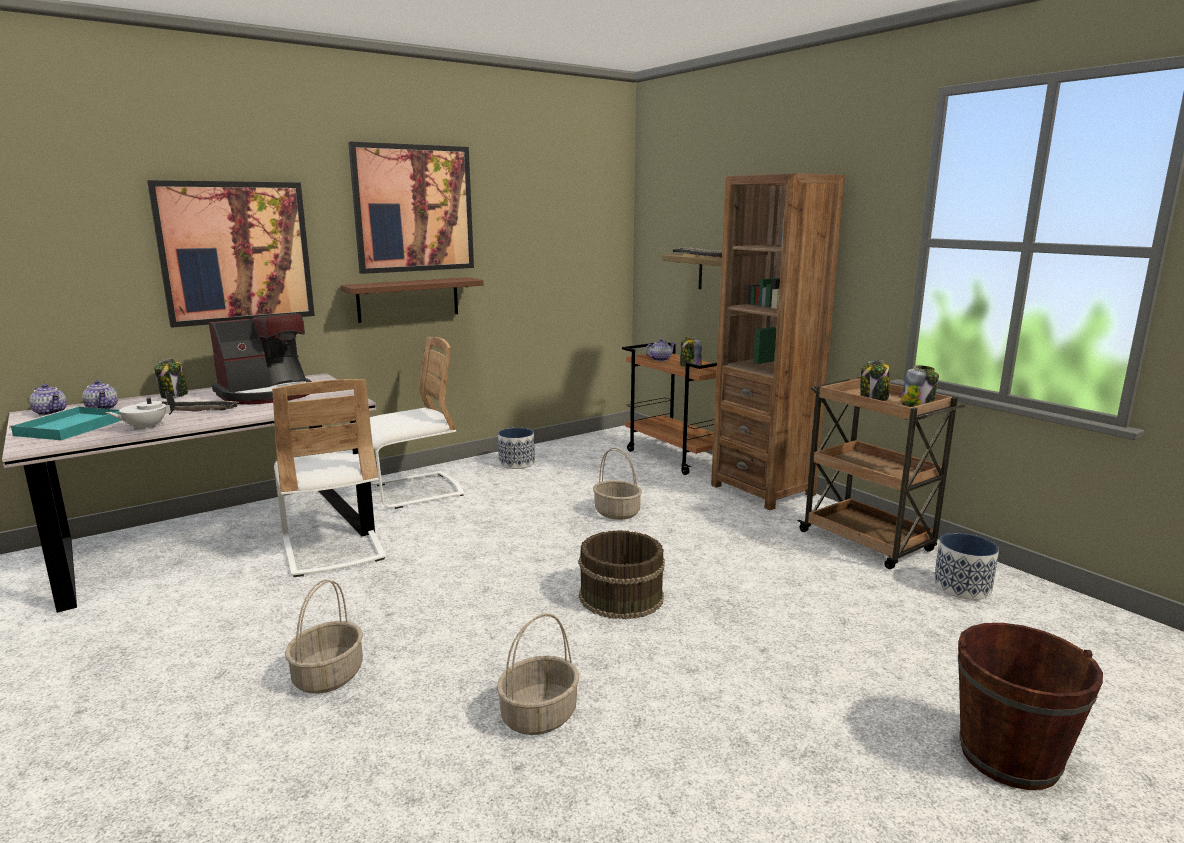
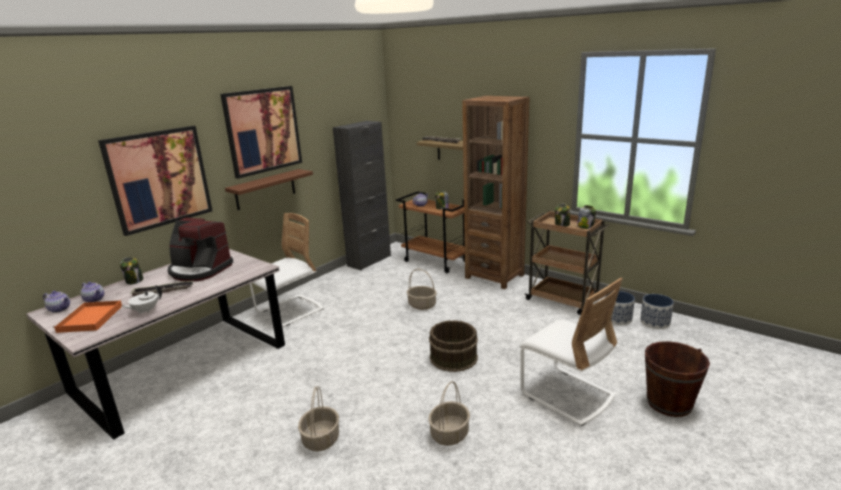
camera: 15 degrees left, 5 degrees up
(69, 428) = (90, 319): turquoise tray -> orange tray
(267, 394) = (199, 270): coffee machine -> coffee machine turned 75 degrees clockwise
(332, 548) = (265, 360): white chair -> white chair (567, 395)
(517, 463) = (342, 281): planter -> planter (655, 322)
(574, 443) = (369, 261): none -> black cabinet

